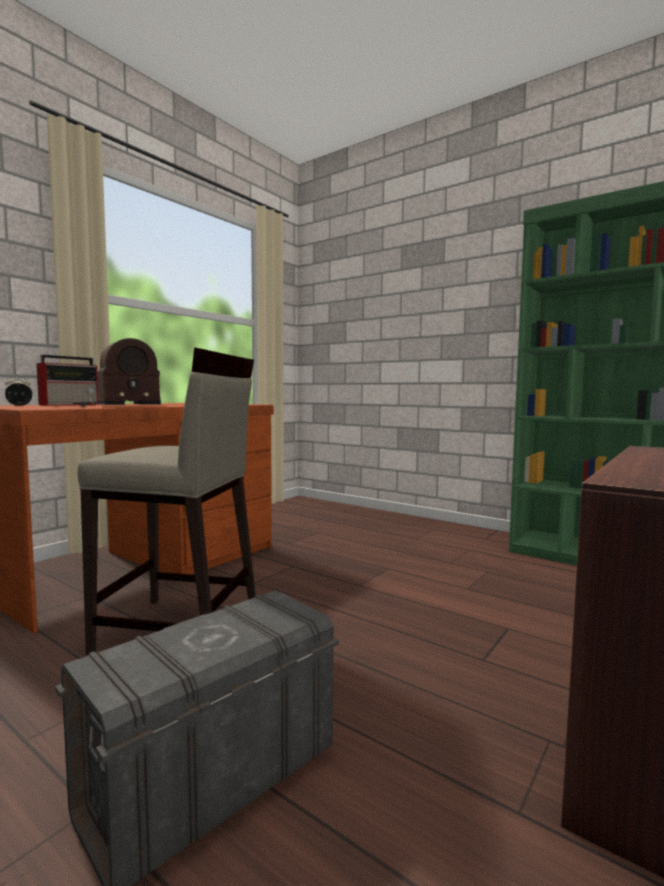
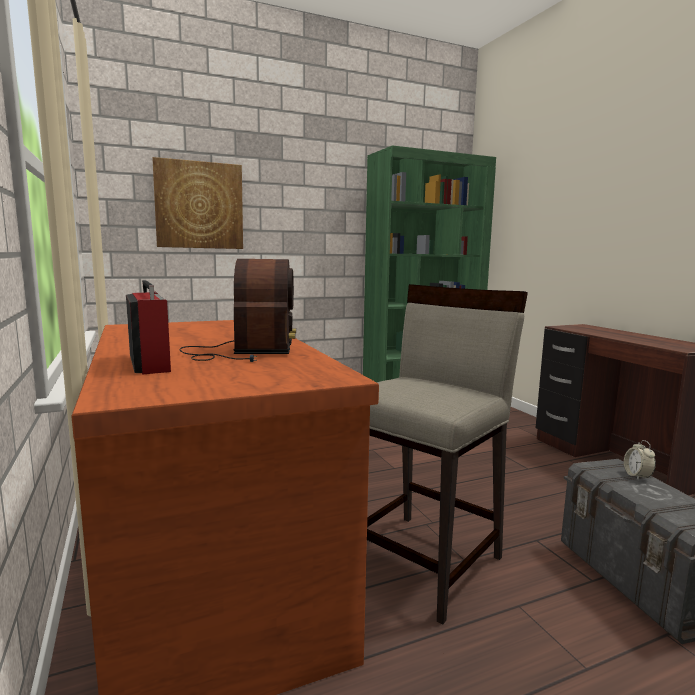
camera: 60 degrees left, 5 degrees up
(19, 405) = (148, 382): alarm clock -> alarm clock (637, 476)
(369, 320) = (199, 205): none -> picture

